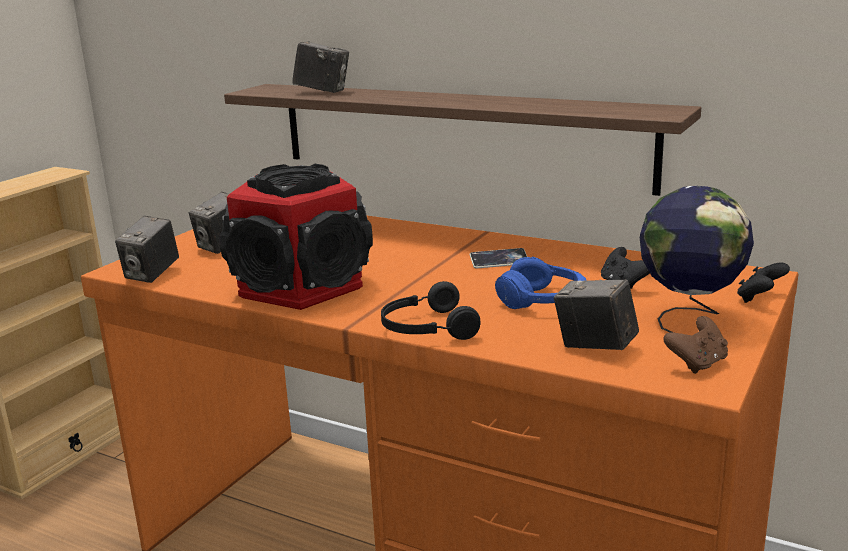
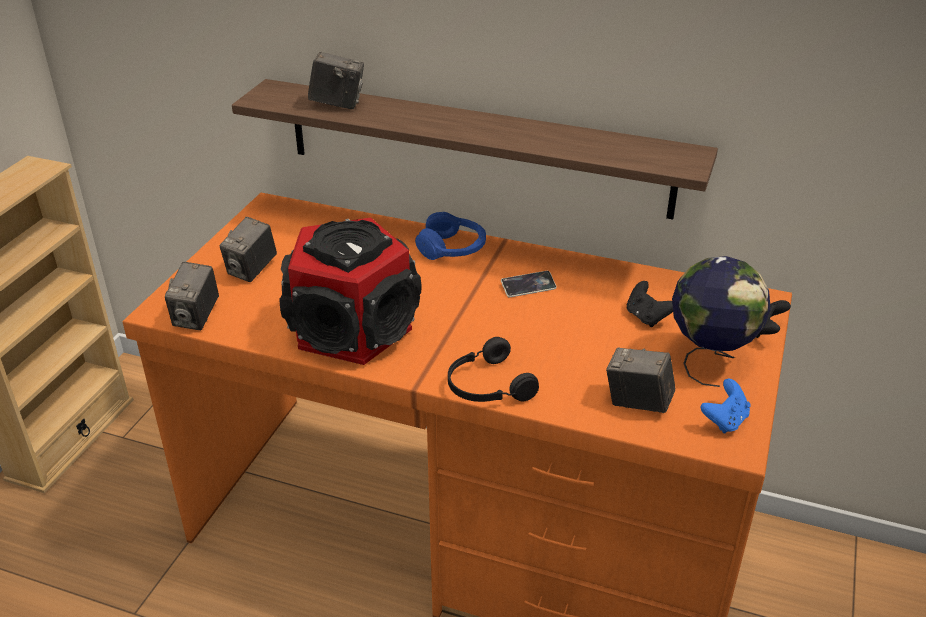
camera: 10 degrees left, 15 degrees up
(543, 300) = (580, 342): blue headphones -> blue headphones (452, 248)
(697, 364) = (724, 421): brown game controller -> blue game controller

